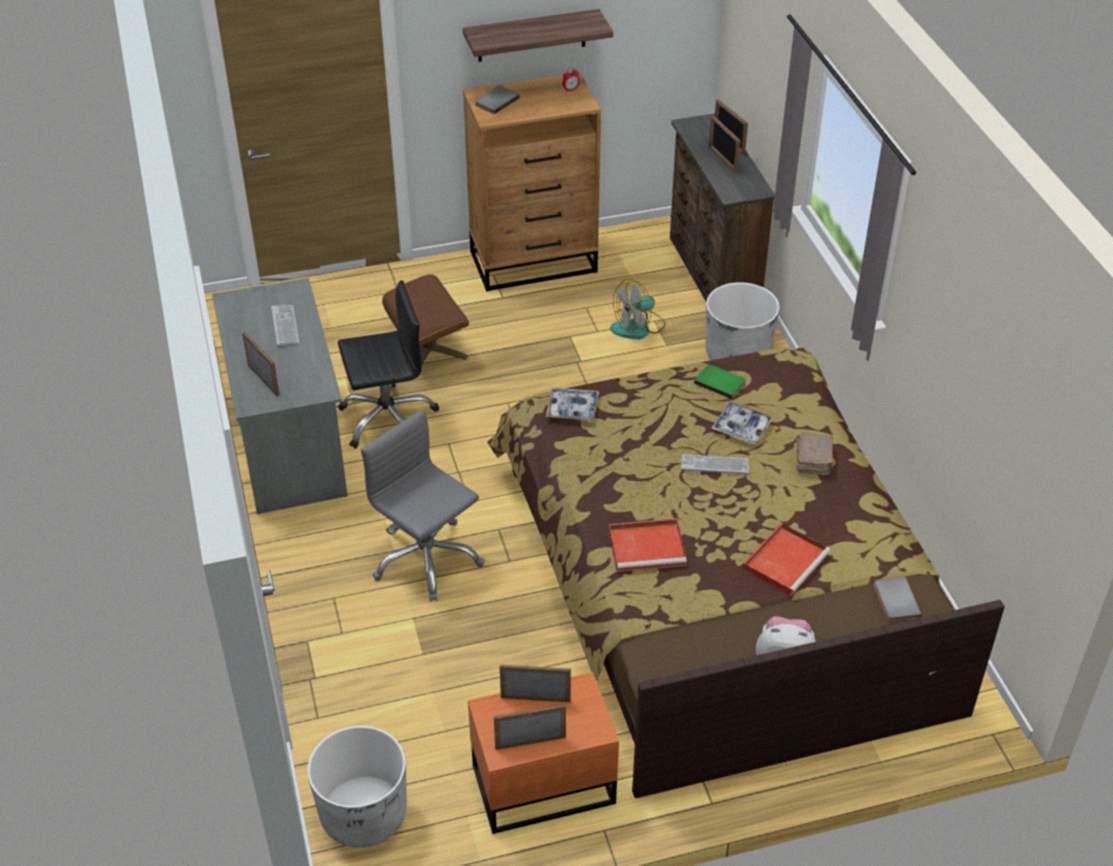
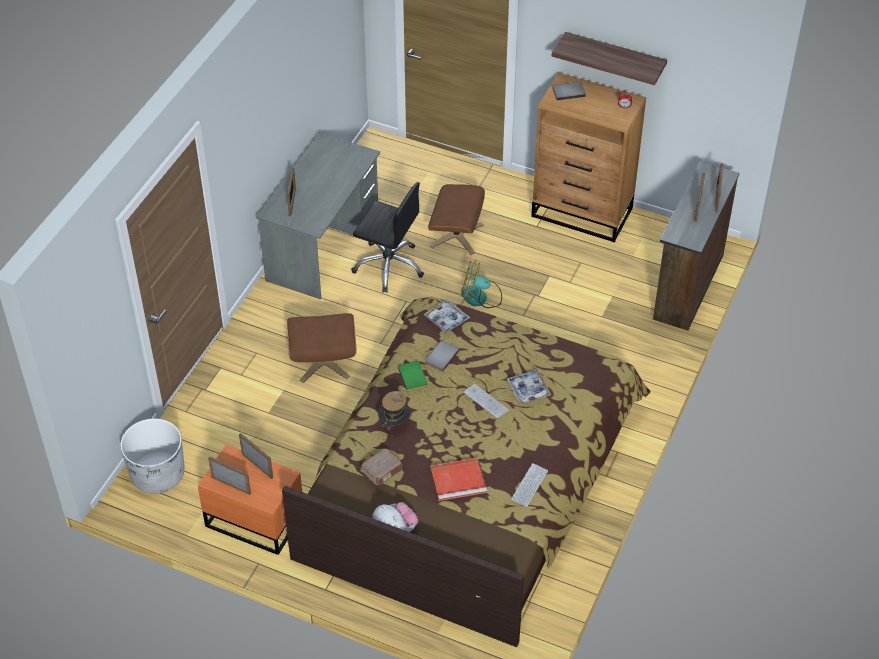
camera: 40 degrees right, 5 degrees up
(285, 326) = (336, 175): keyboard -> keyboard (529, 485)
(426, 559) = (323, 361): grey office chair -> brown ottoman
(638, 327) = (598, 294): fan -> fan (480, 297)
(648, 547) = (395, 424): red tray -> hat
(720, 382) = (549, 355): green book -> green book (414, 377)
(737, 354) = (639, 349): white planter -> none
(814, 460) = (546, 435): brown book -> brown book (382, 471)
(894, 601) = (492, 542): grey book -> grey book (440, 356)

